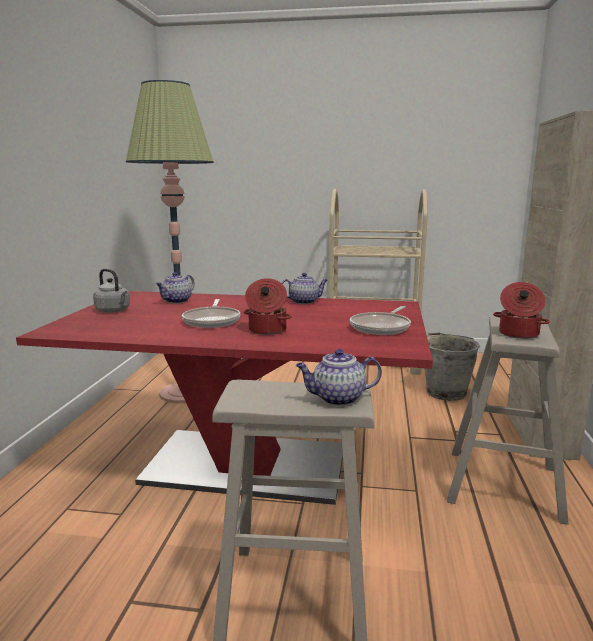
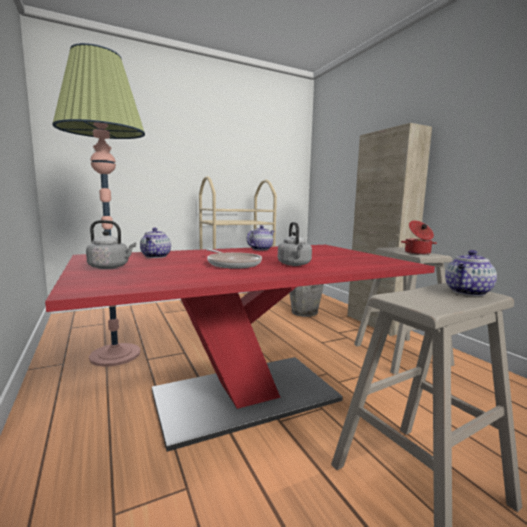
camera: 35 degrees left, 5 degrees down
(266, 330) = (294, 264): cooking pot -> grey kettle
(381, 327) = (354, 256): frying pan -> none

